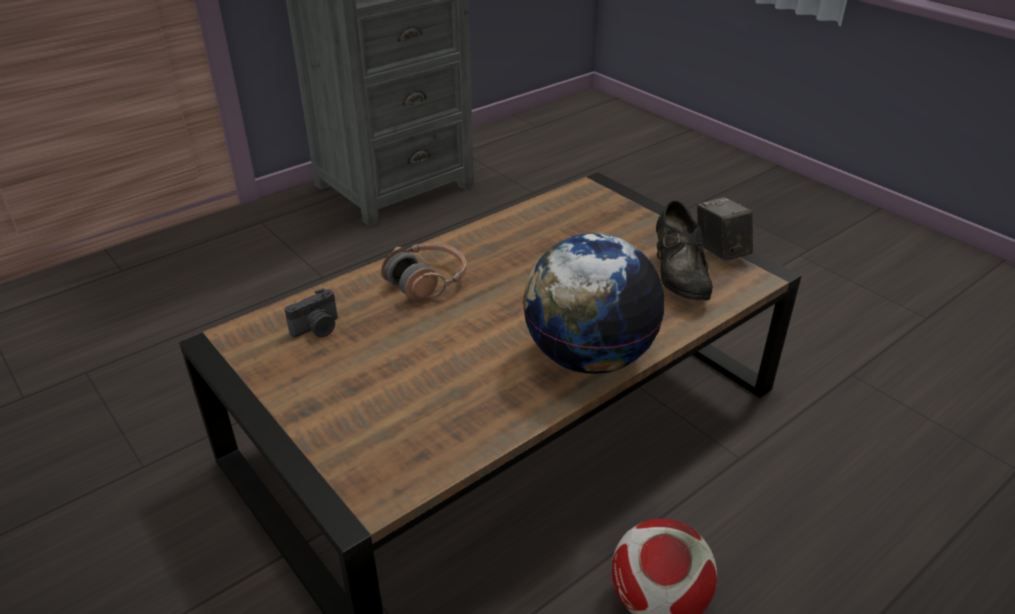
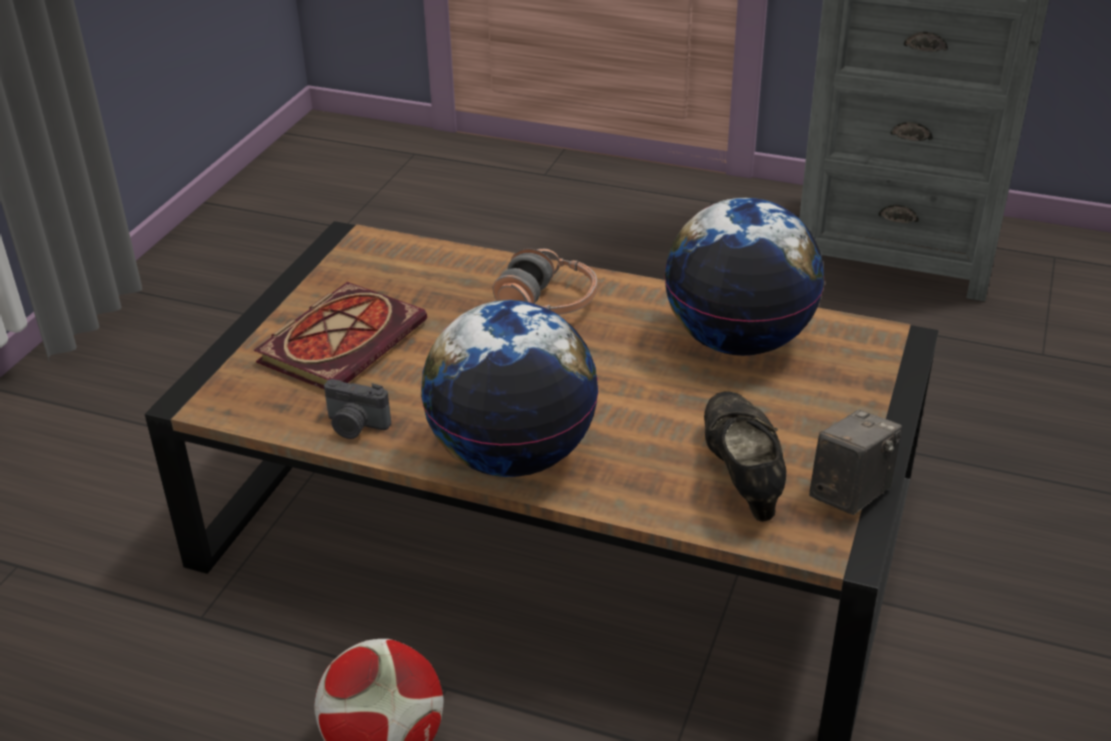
camera: 60 degrees right, 0 degrees up
(317, 329) = (410, 276): camera -> camera (355, 426)
(364, 391) = (343, 340): none -> book
(547, 230) = (739, 340): none -> globe
(678, 279) = (742, 476): black shoe -> black shoe turned 120 degrees clockwise

